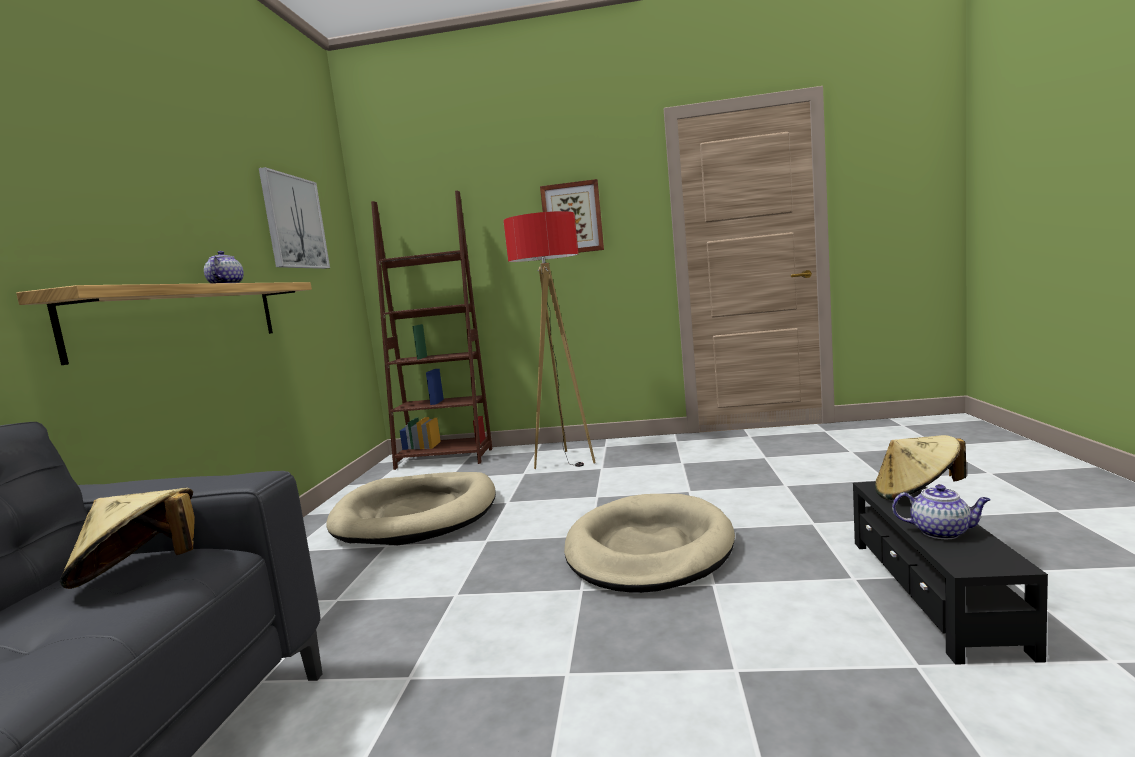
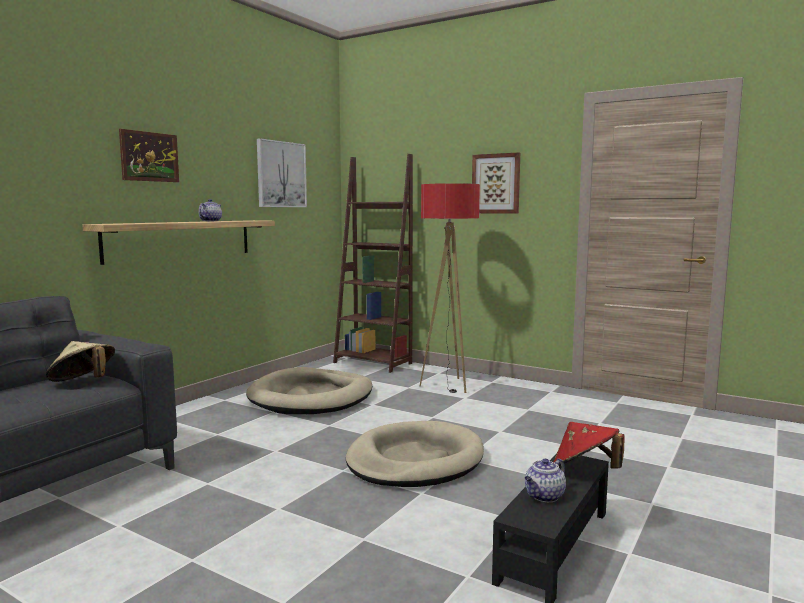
camera: 25 degrees right, 0 degrees up
(115, 178) = (149, 156): none -> picture
(916, 494) = (584, 470): beige hat -> red hat
(941, 532) = (544, 496): teapot -> teapot turned 90 degrees clockwise

